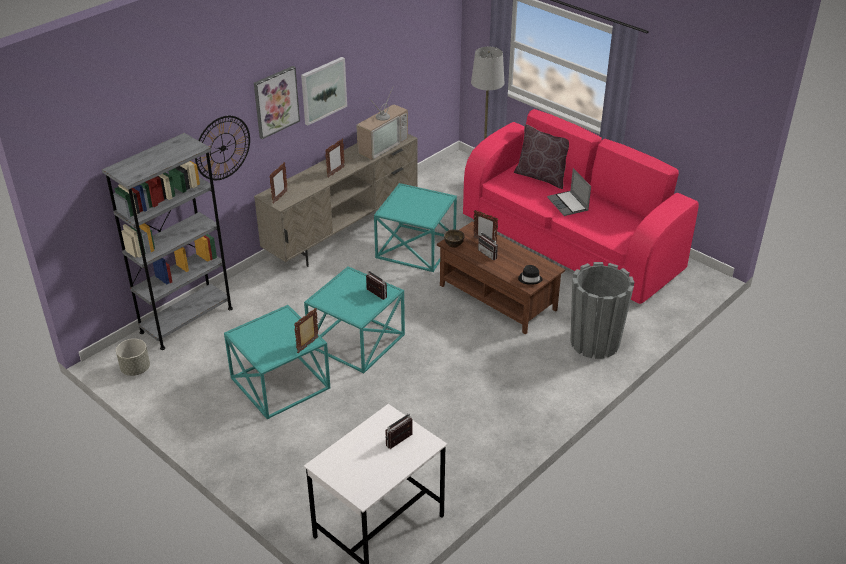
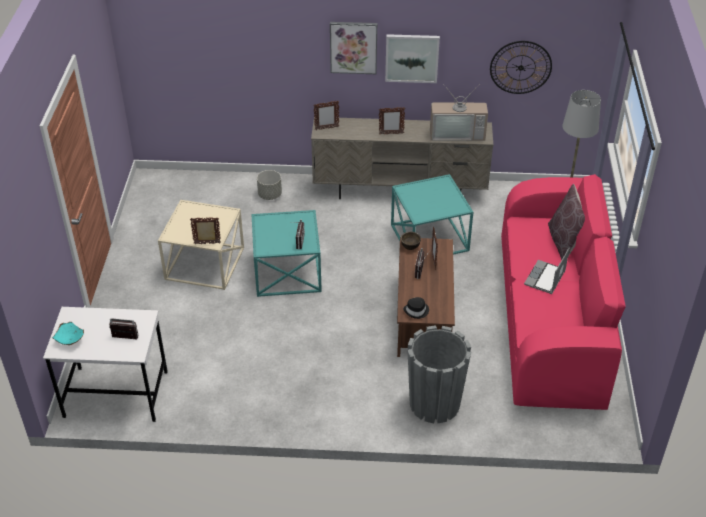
camera: 50 degrees right, 5 degrees up
(135, 369) = (151, 193): grey planter -> grey planter (269, 195)
(186, 320) = (219, 183): grey bookcase -> none
(222, 148) = (289, 63): wall clock -> wall clock (520, 67)
(280, 383) = (204, 263): turquoise side table -> beige side table
(361, 480) = (71, 340): none -> turquoise bowl

